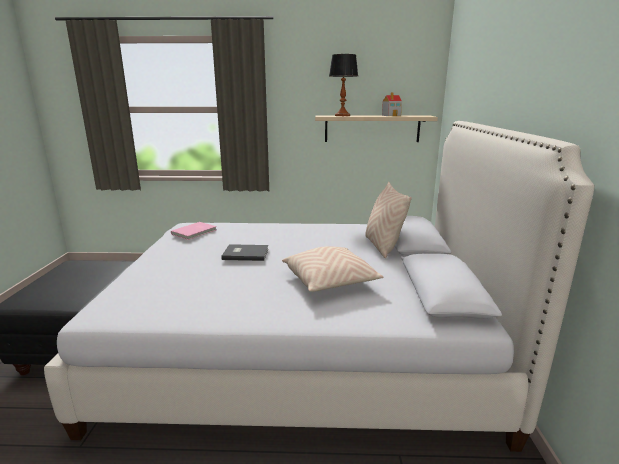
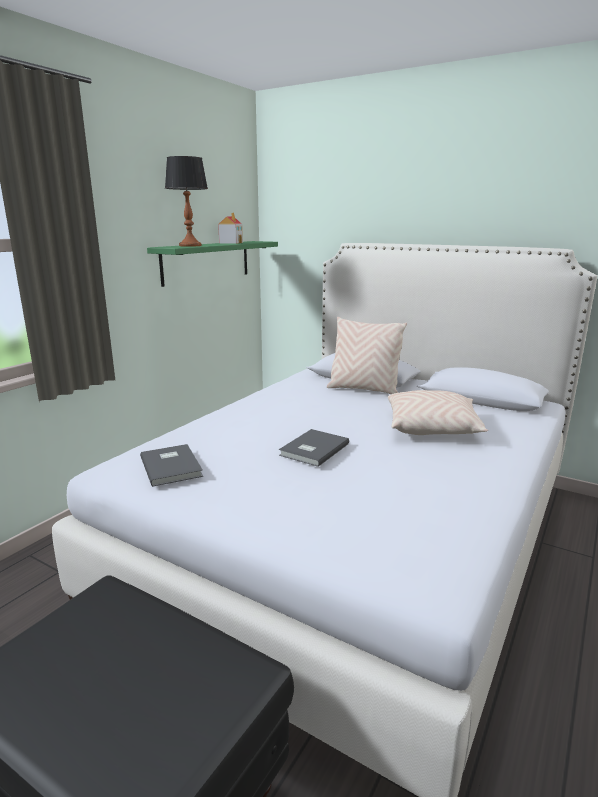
camera: 60 degrees left, 0 degrees up
(195, 232) = (172, 466): pink book -> grey book
(372, 128) = (207, 262): beige shelf -> green shelf

